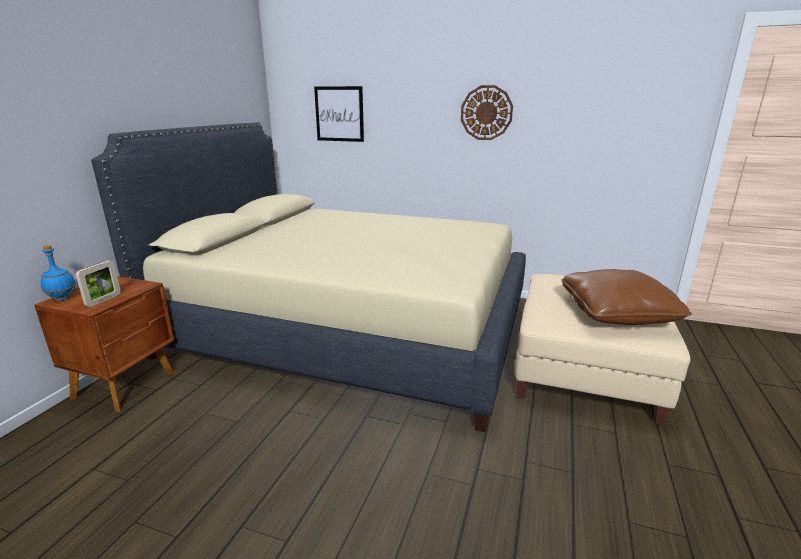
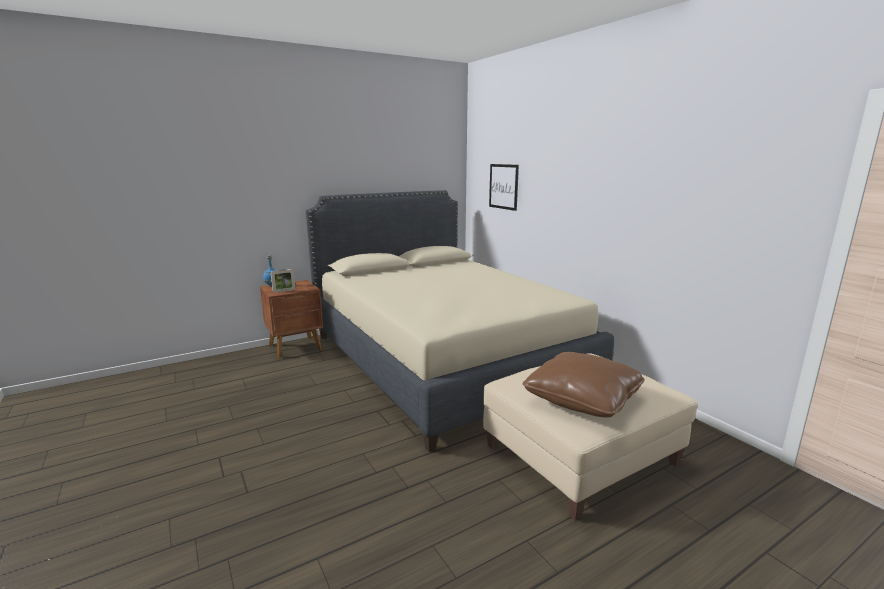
camera: 40 degrees right, 5 degrees down
(486, 113) = (602, 193): wall clock -> none

